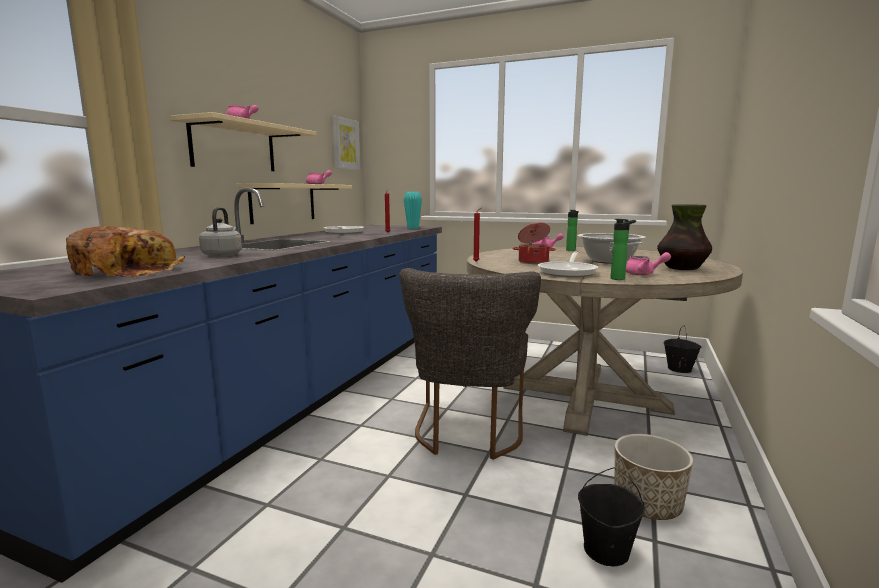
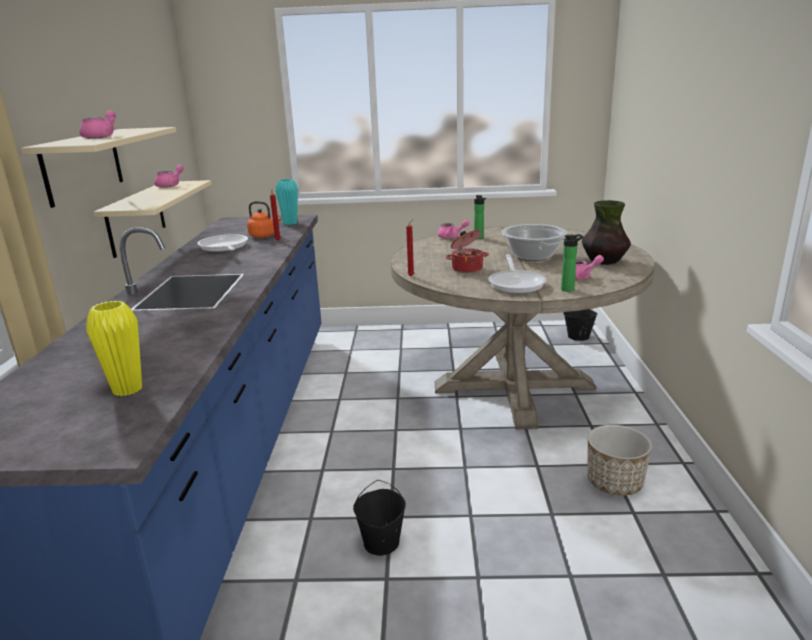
camera: 20 degrees left, 10 degrees up
(128, 271) = (127, 389): bread -> yellow vase
(223, 255) = (173, 331): grey kettle -> none
(345, 144) = (176, 118): picture -> none
(382, 231) = (264, 236): none -> orange kettle
(468, 433) = (433, 452): grey chair -> none
(606, 550) = (604, 531): black bucket -> black bucket (381, 543)

